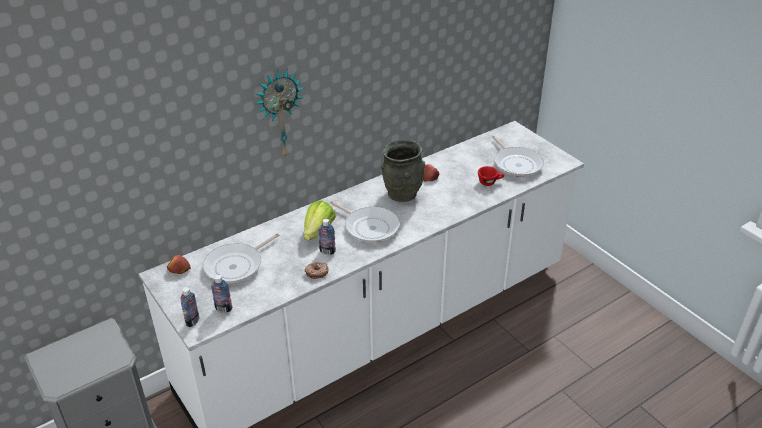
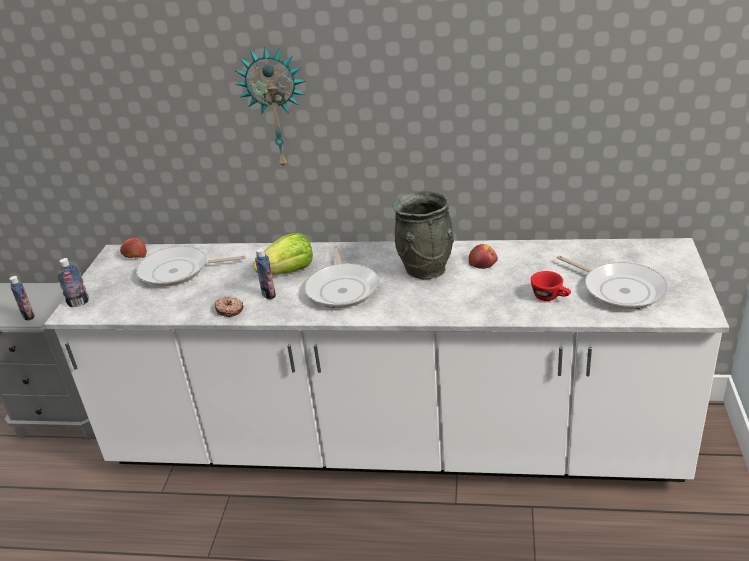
camera: 45 degrees right, 5 degrees down
(223, 309) = (114, 304): bottle -> bottle (28, 316)
(516, 163) = (619, 289): frying pan -> frying pan turned 60 degrees counterclockwise

